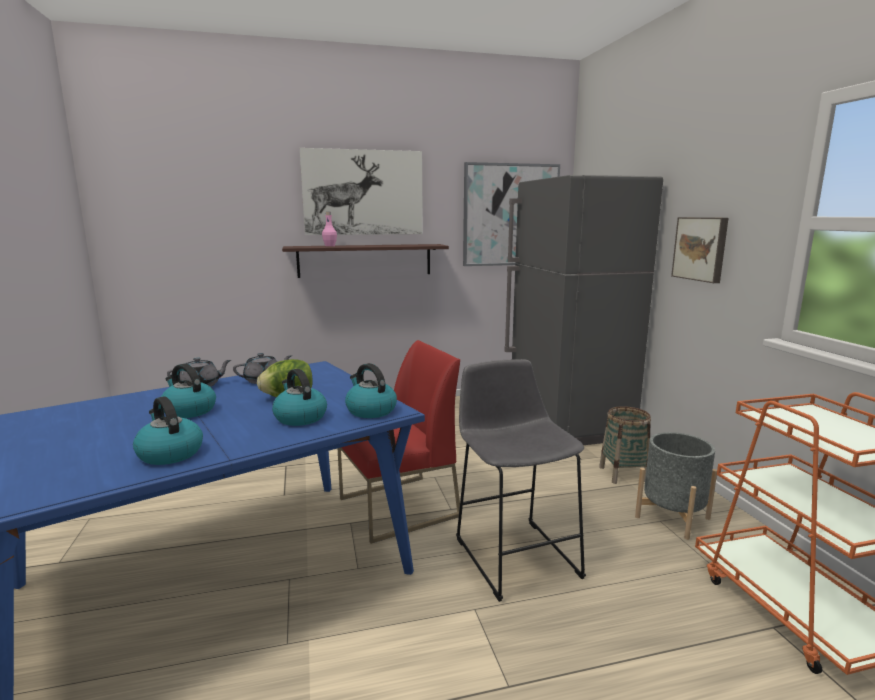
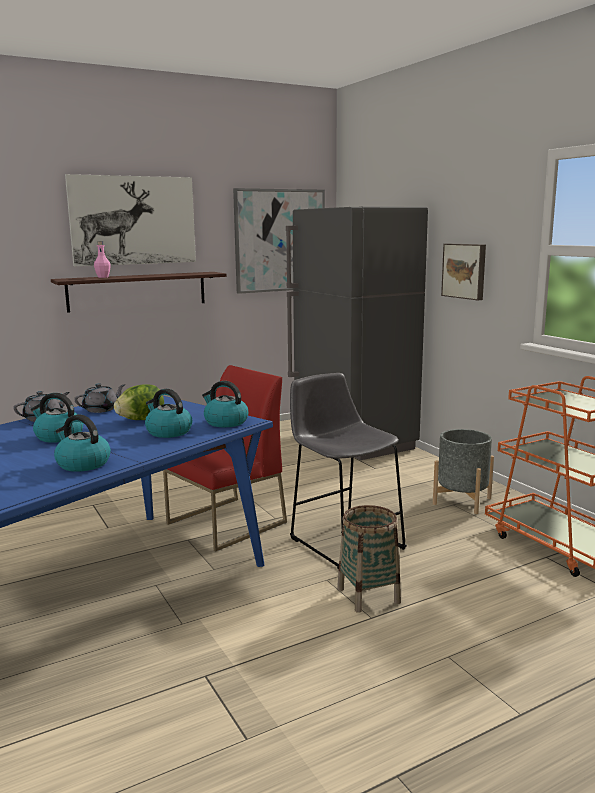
camera: 15 degrees left, 0 degrees up
(623, 474) = (414, 475): basket -> basket (368, 595)

